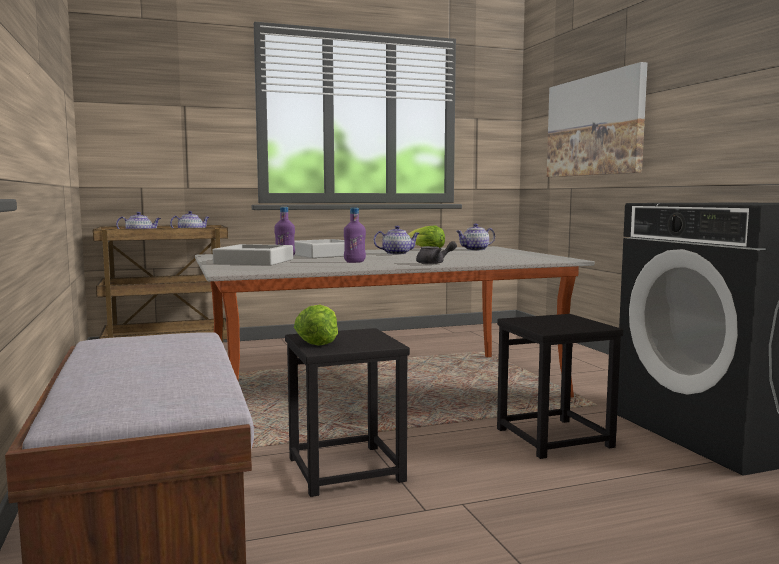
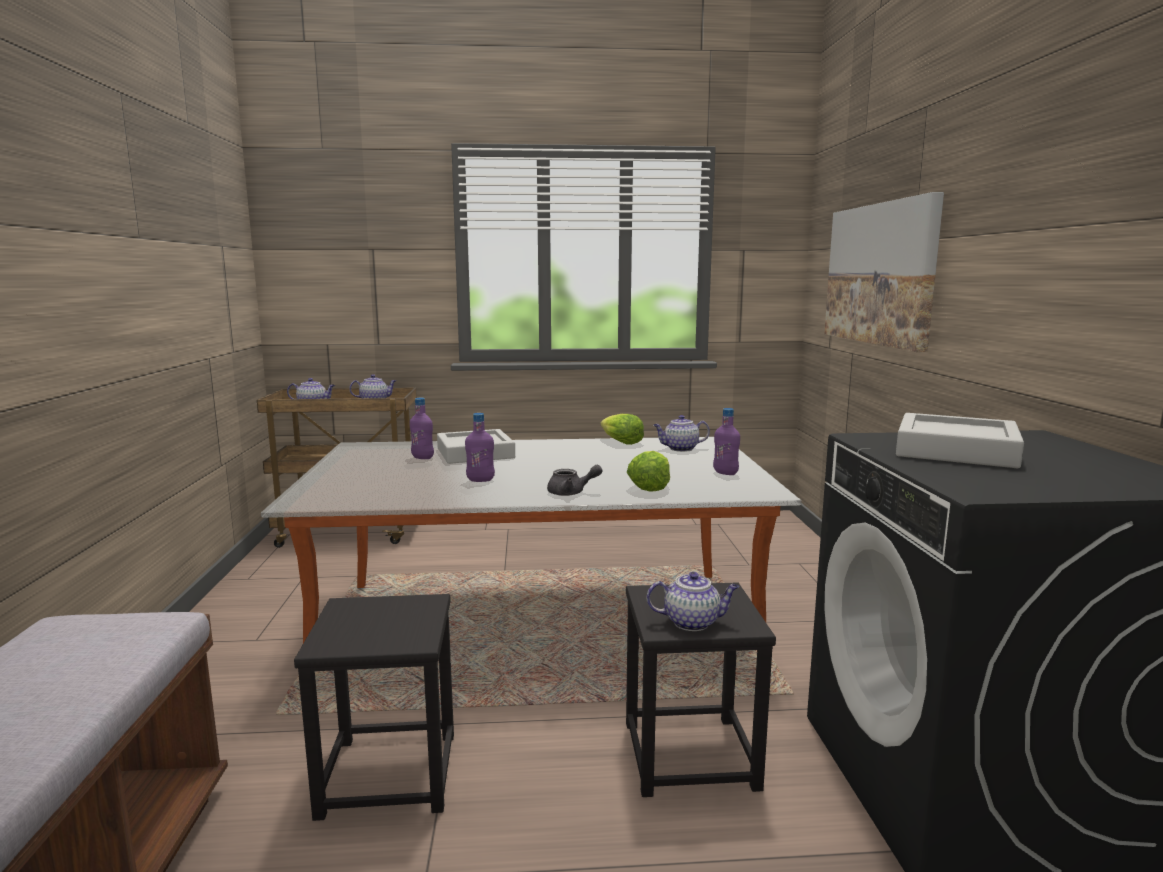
camera: 15 degrees right, 5 degrees up
(254, 261) = (369, 471): grey tray -> grey tray (955, 450)
(317, 341) = (344, 622): lettuce -> lettuce (649, 486)
(397, 254) = (566, 456): teapot -> teapot (692, 622)
(526, 255) = (725, 473): none -> purple bottle

